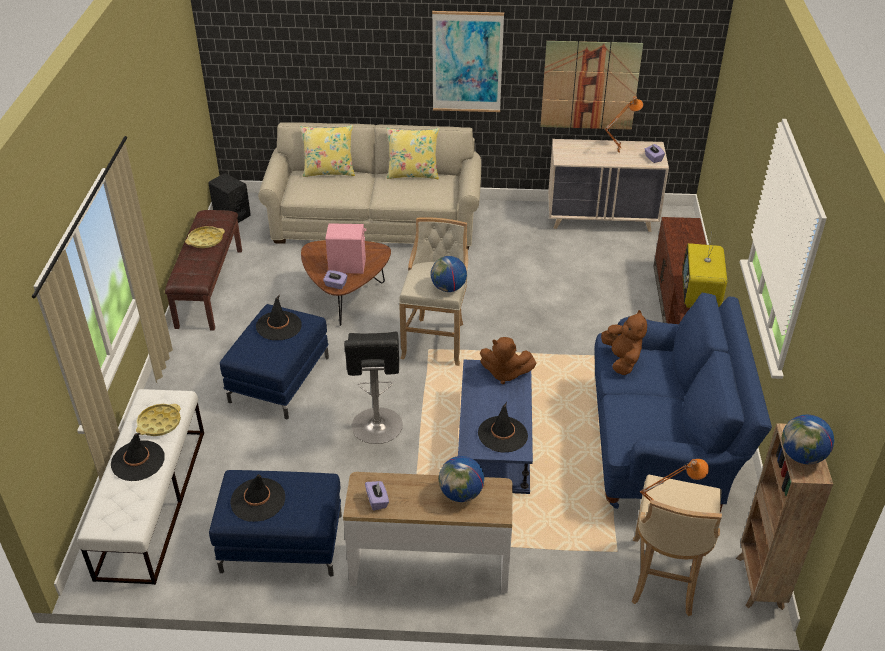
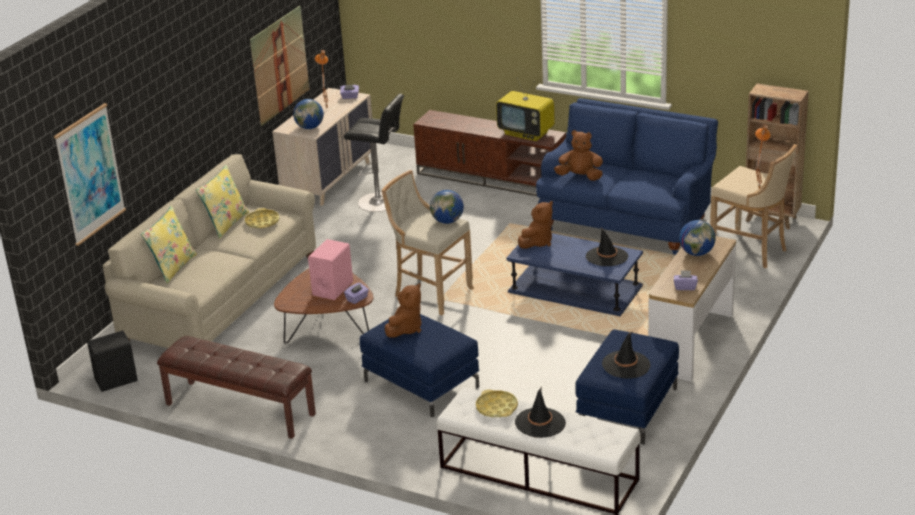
camera: 65 degrees left, 10 degrees down
(205, 240) = (225, 356): yellow tray -> yellow tray (262, 222)
(279, 326) = (406, 329): black hat -> brown plush toy
(377, 428) = (523, 341): black stool -> black stool (381, 202)
(467, 62) = (209, 93): picture -> picture (90, 174)
(802, 456) = (781, 93): globe -> globe (310, 127)

